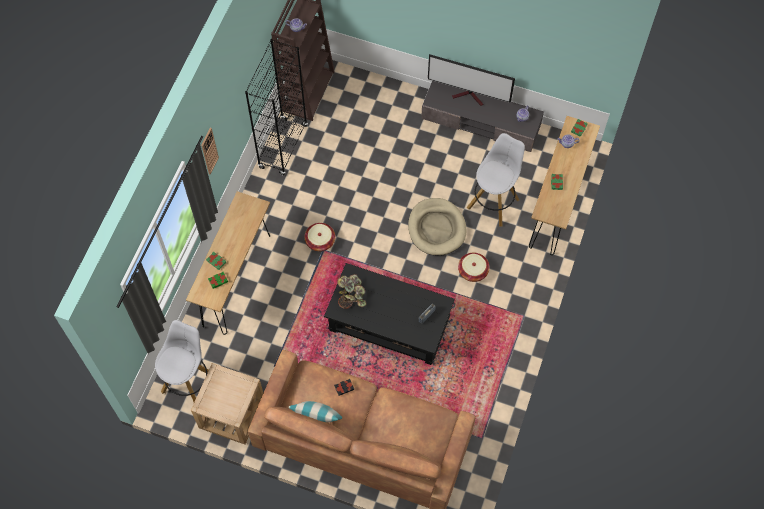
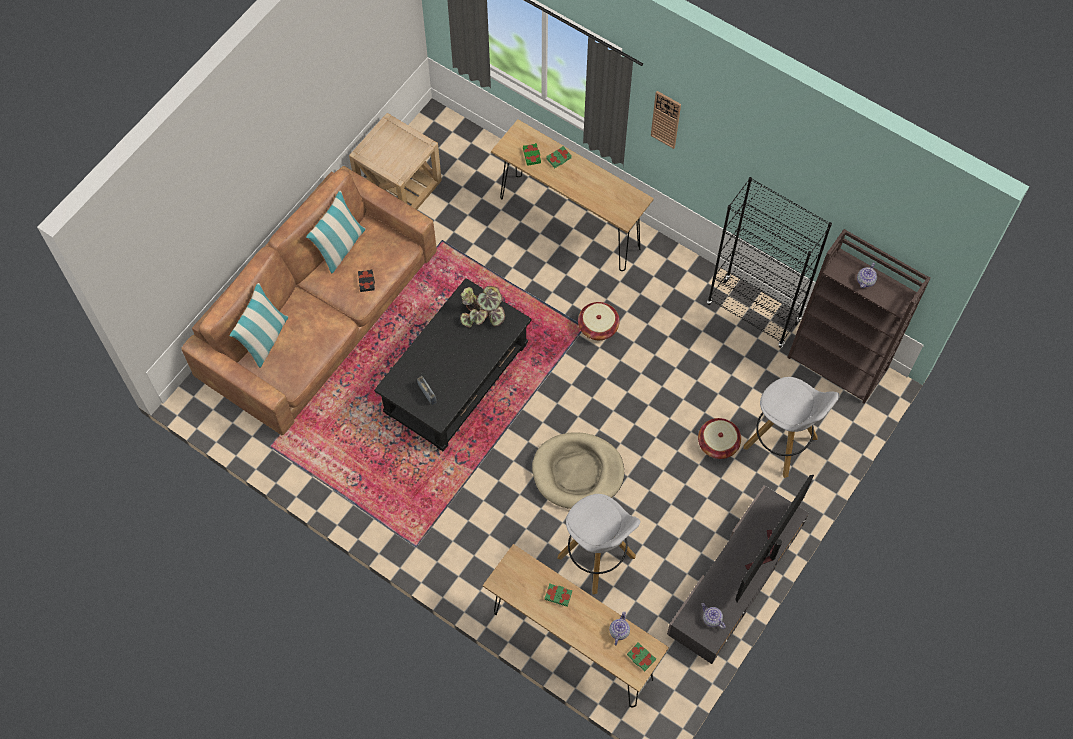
camera: 105 degrees right, 0 degrees up
(189, 382) = (451, 151): white stool -> white stool (781, 443)
(413, 449) = (265, 339): none -> pillow
(473, 271) = (500, 501): basket -> basket (718, 443)

